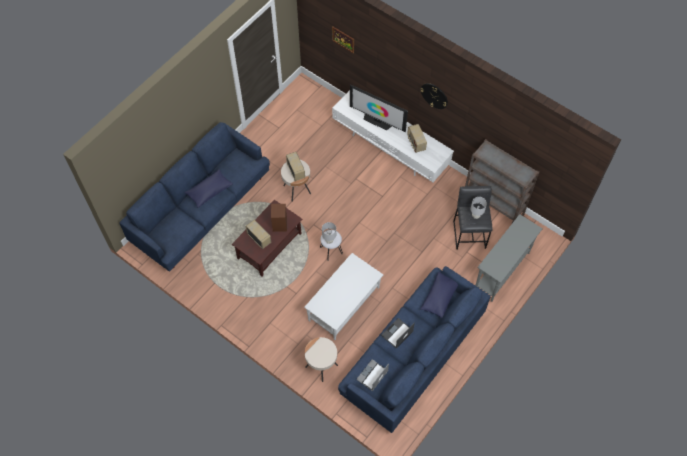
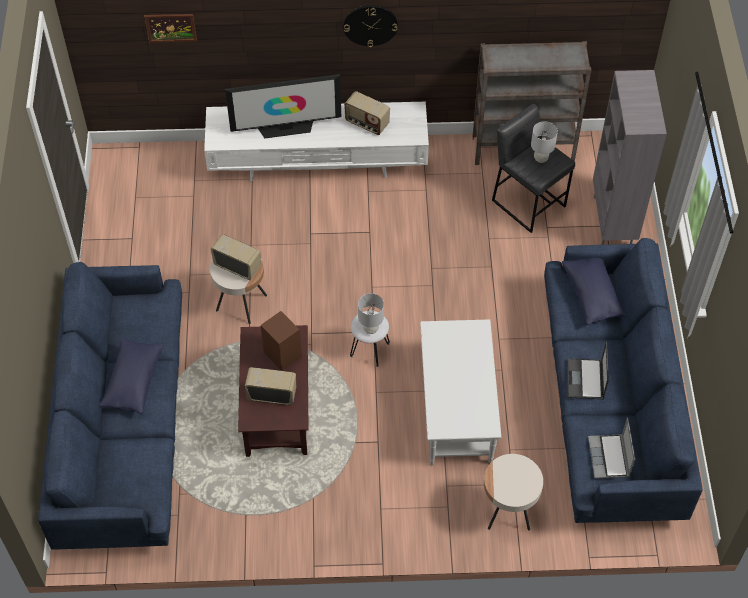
camera: 40 degrees left, 5 degrees down
(502, 272) = (613, 221): grey console table -> grey bookcase

